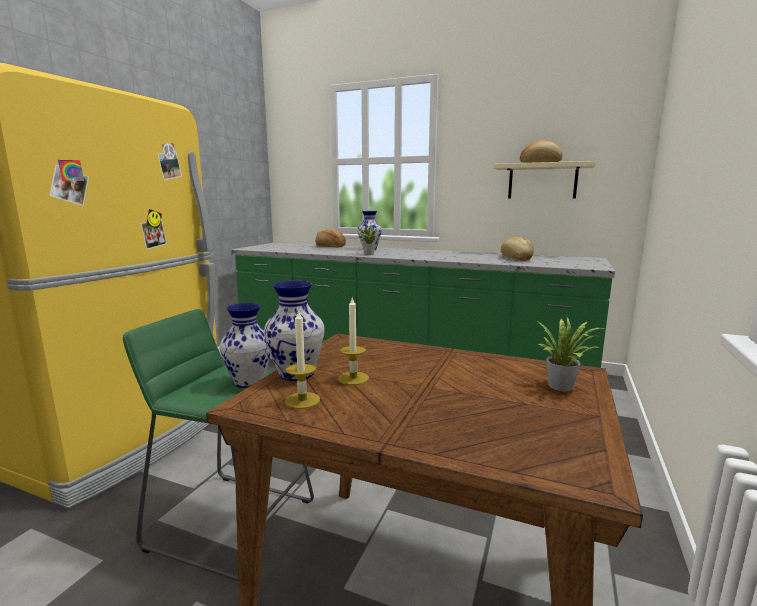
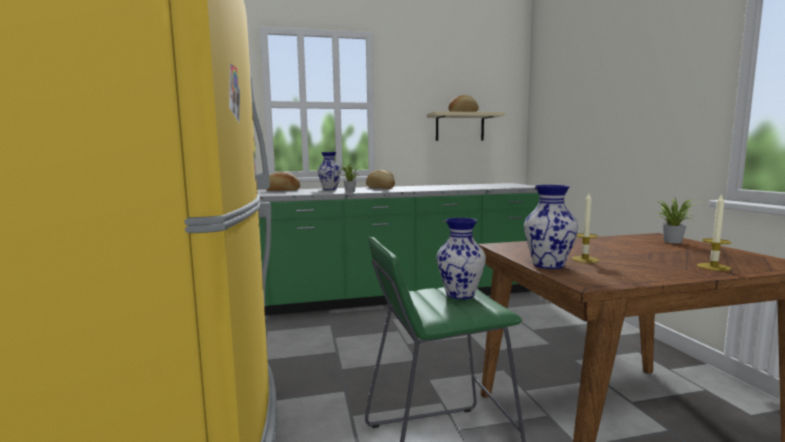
camera: 35 degrees left, 5 degrees down
(302, 400) = (605, 274): candle -> candle (713, 267)
(515, 259) = (468, 186): bread -> bread (380, 188)

